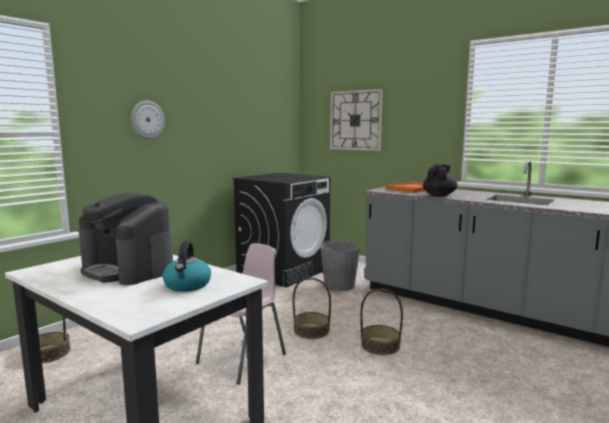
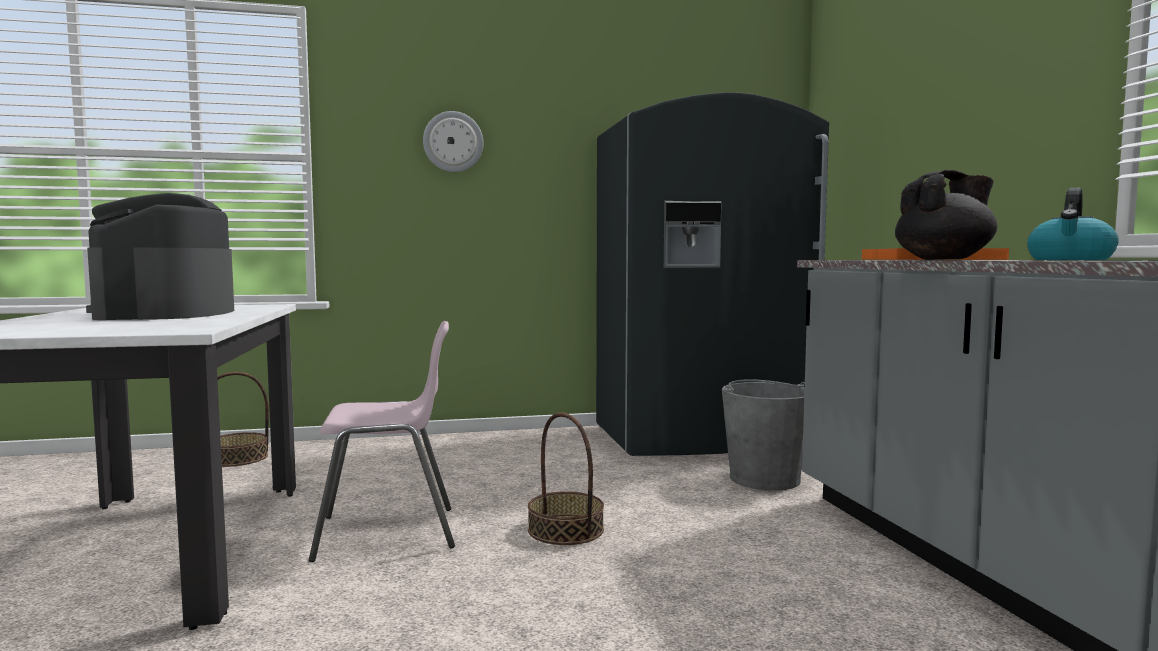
camera: 40 degrees right, 5 degrees down
(187, 285) = (123, 325): kettle -> kettle (1070, 259)
(283, 271) = (703, 438): black washing machine -> grey fridge
(355, 120) = (891, 128): wall clock -> none
(380, 345) = (638, 596): basket -> none

